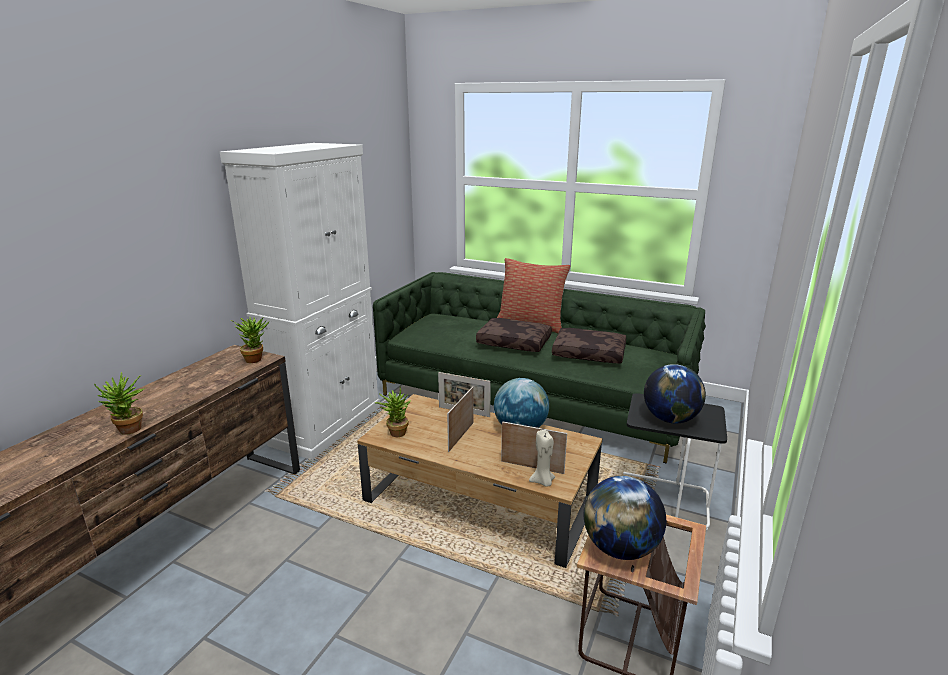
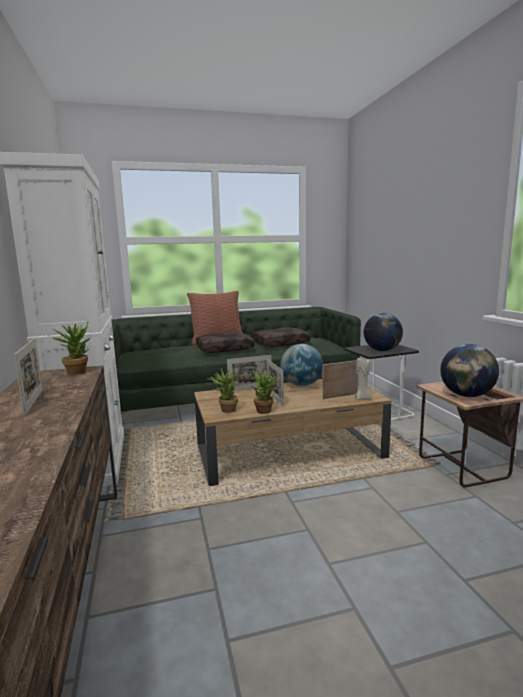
camera: 40 degrees left, 10 degrees down
(129, 431) = (62, 432): potted plant -> potted plant (266, 411)
(175, 388) = (34, 401): none -> picture frame

